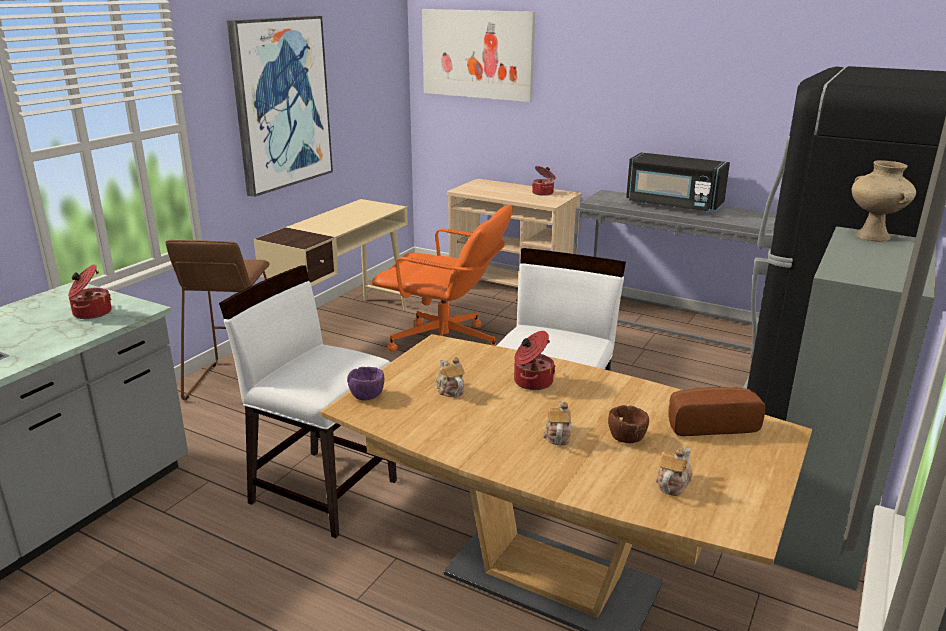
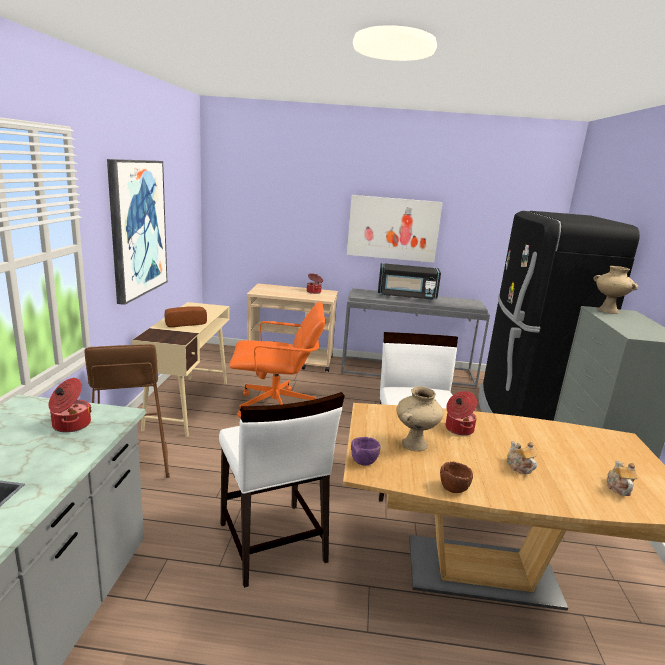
camera: 25 degrees left, 5 degrees down
(323, 490) = (271, 543): white chair -> white chair turned 120 degrees counterclockwise
(449, 390) = (414, 445): teapot -> beige vase
(477, 54) = (258, 196): picture -> picture (393, 228)
(627, 438) = (557, 460): brown bowl -> brown bowl (454, 488)
(709, 424) = (586, 441): bread -> bread (184, 323)

